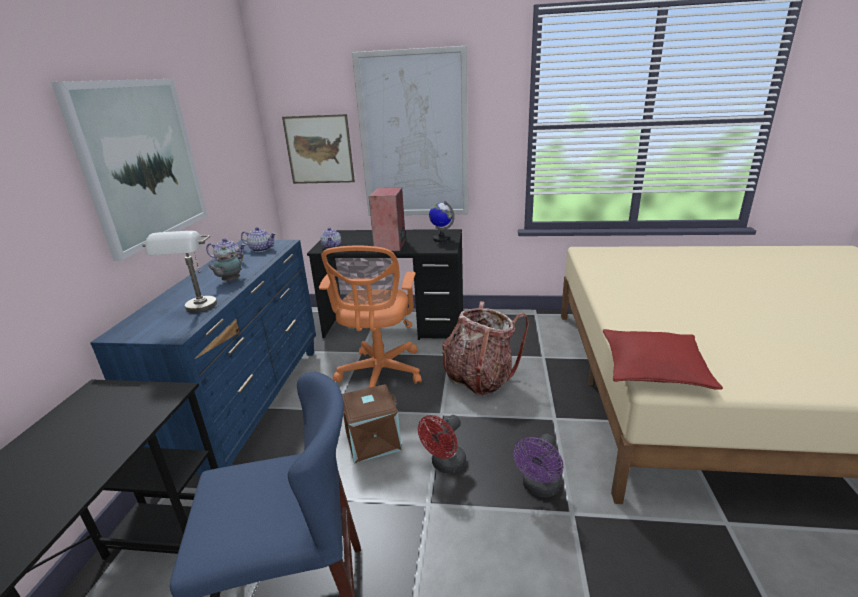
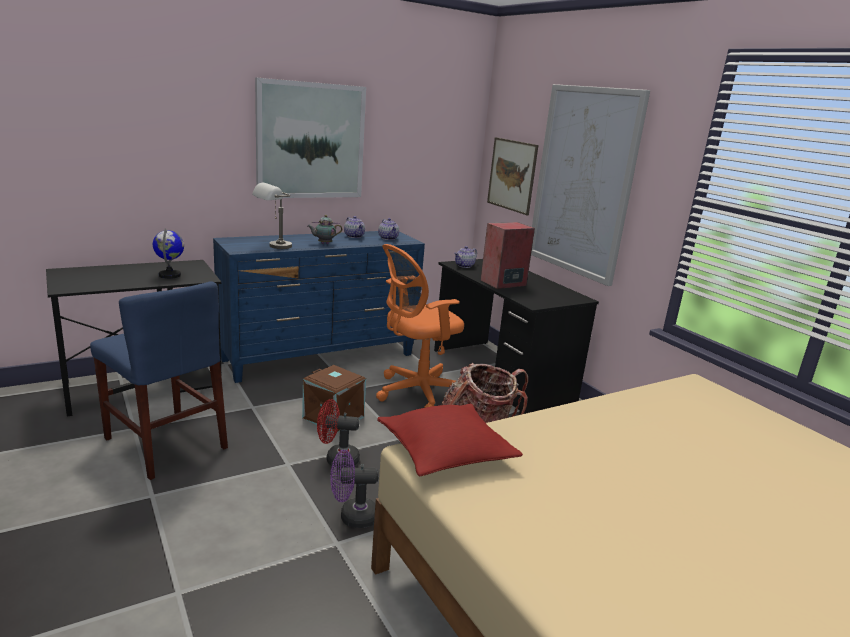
camera: 50 degrees right, 5 degrees down
(441, 239) = (554, 298): globe -> globe (170, 275)

